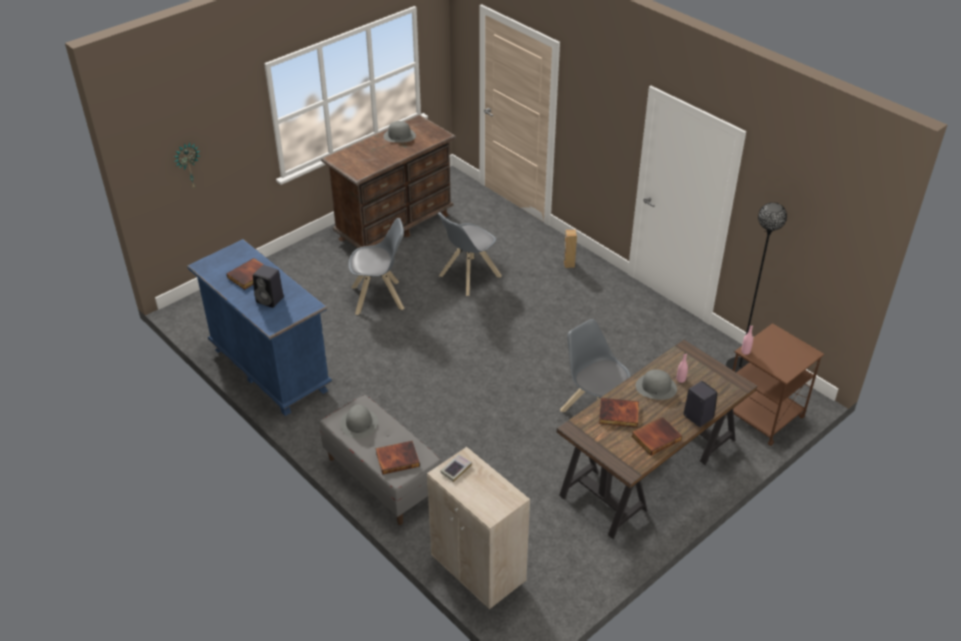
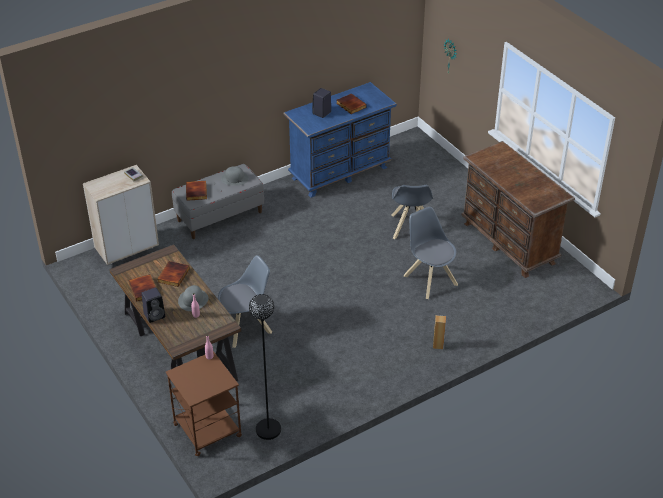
camera: 100 degrees right, 0 degrees up
(399, 136) = (535, 183): grey hat -> none

